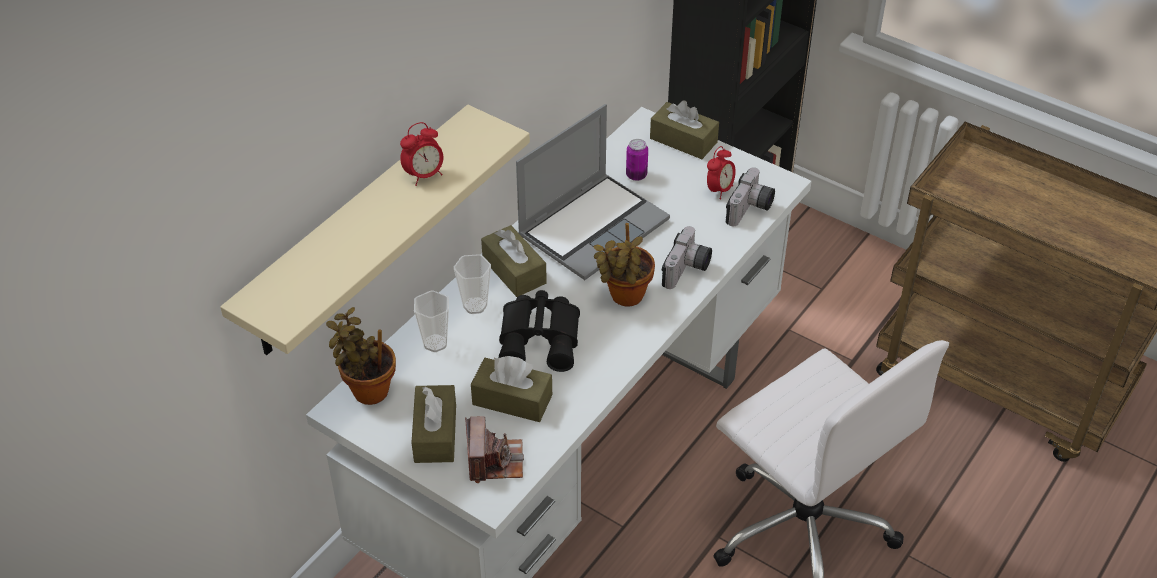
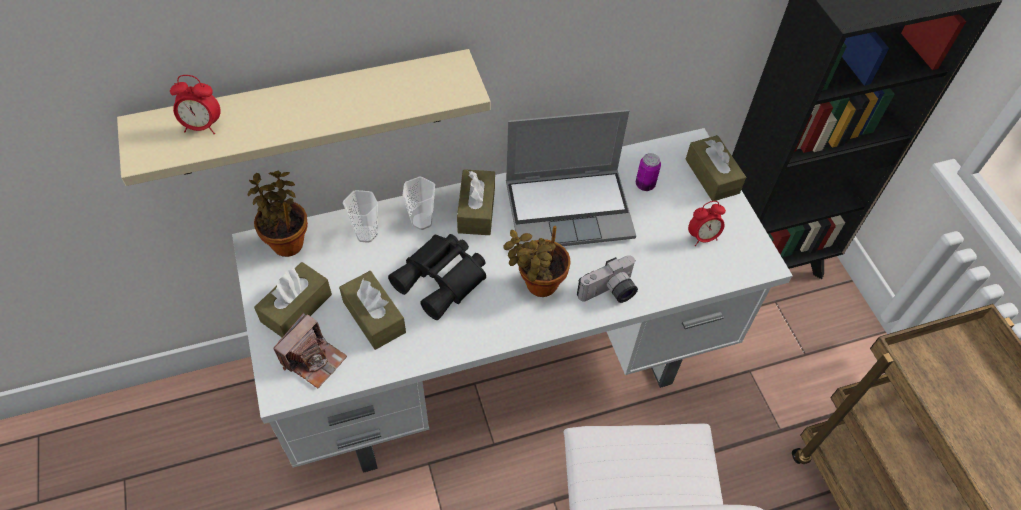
camera: 35 degrees right, 10 degrees up
(424, 175) = (369, 92): alarm clock -> alarm clock (202, 126)
(750, 210) = (713, 271): camera -> none

